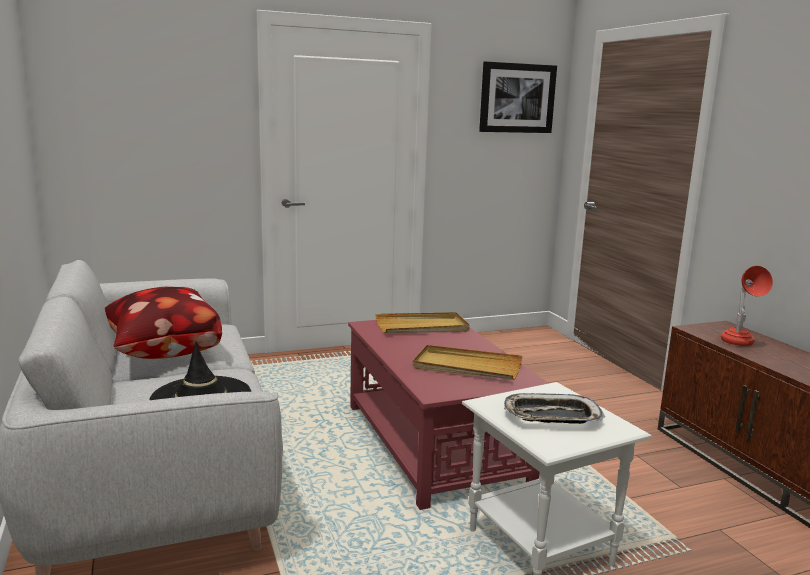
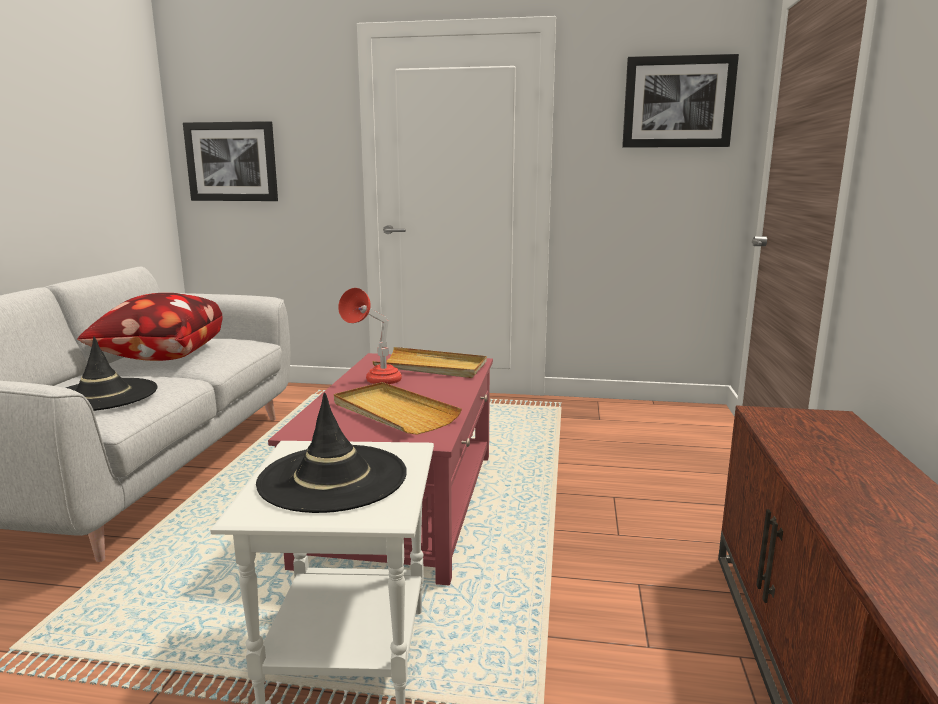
camera: 30 degrees right, 0 degrees up
(114, 138) = (232, 162): none -> picture
(551, 416) = (333, 478): tray -> black hat
(739, 344) = (805, 445): red table lamp -> red table lamp (375, 382)

